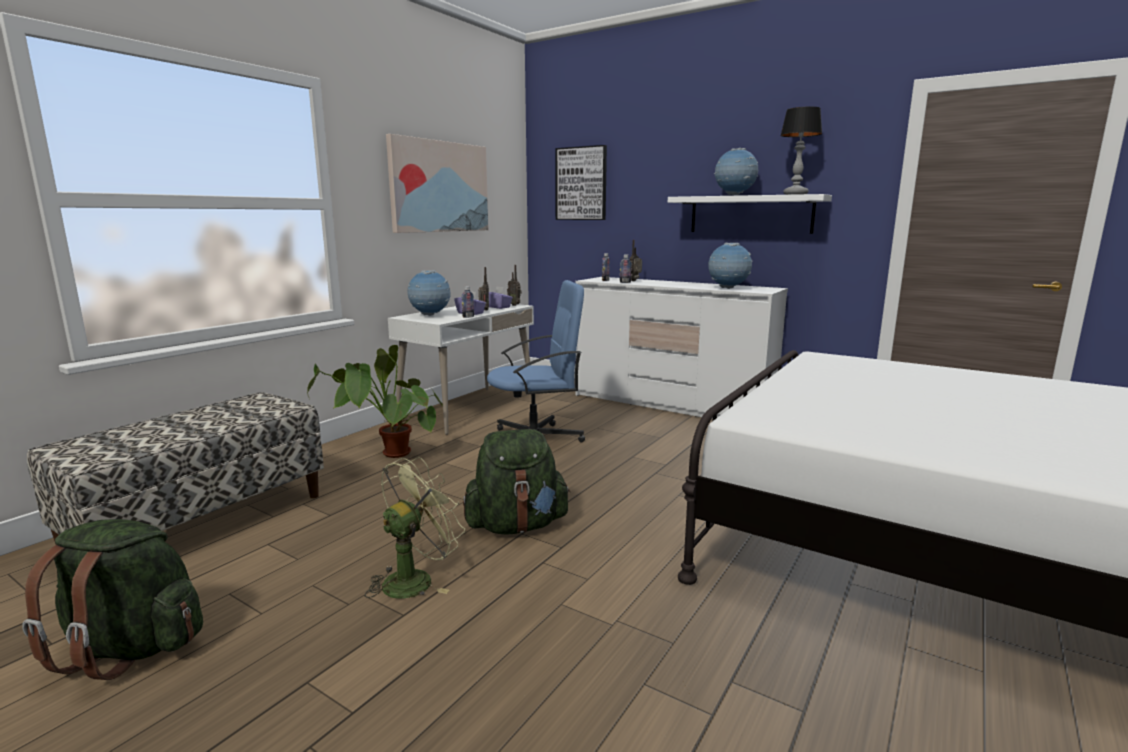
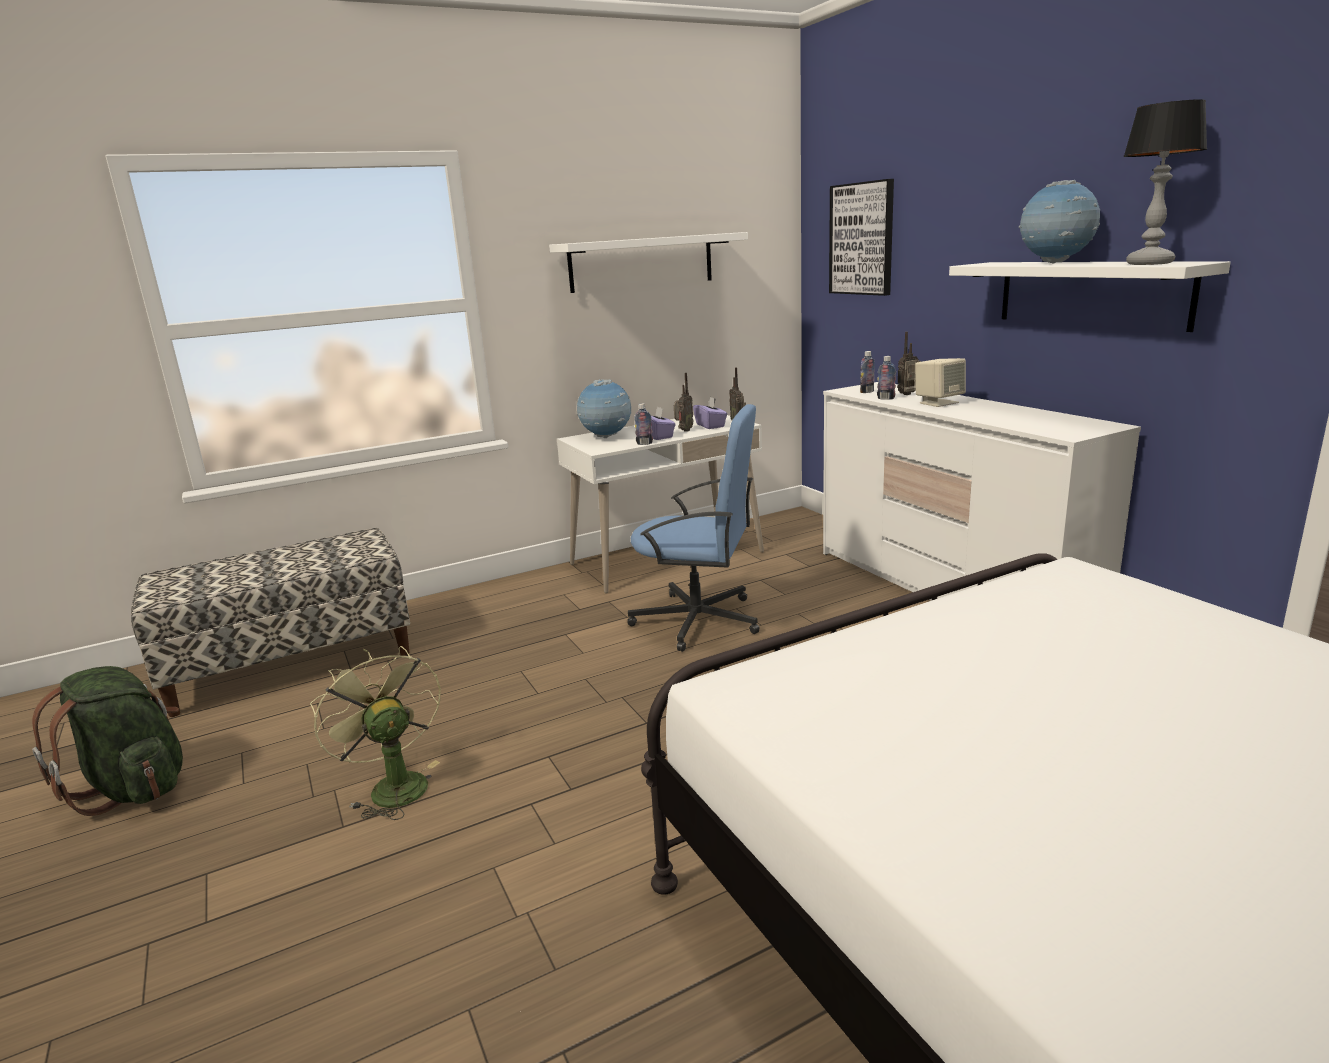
camera: 30 degrees right, 5 degrees up
(384, 457) = (513, 614): potted plant -> none
(415, 579) = (393, 785): green fan -> green fan turned 105 degrees counterclockwise
(439, 187) = (641, 262): picture -> white shelf
(517, 525) = (554, 744): green backpack -> none
(661, 283) = (938, 403): none -> beige speaker
(728, 288) = (1022, 423): globe -> none

